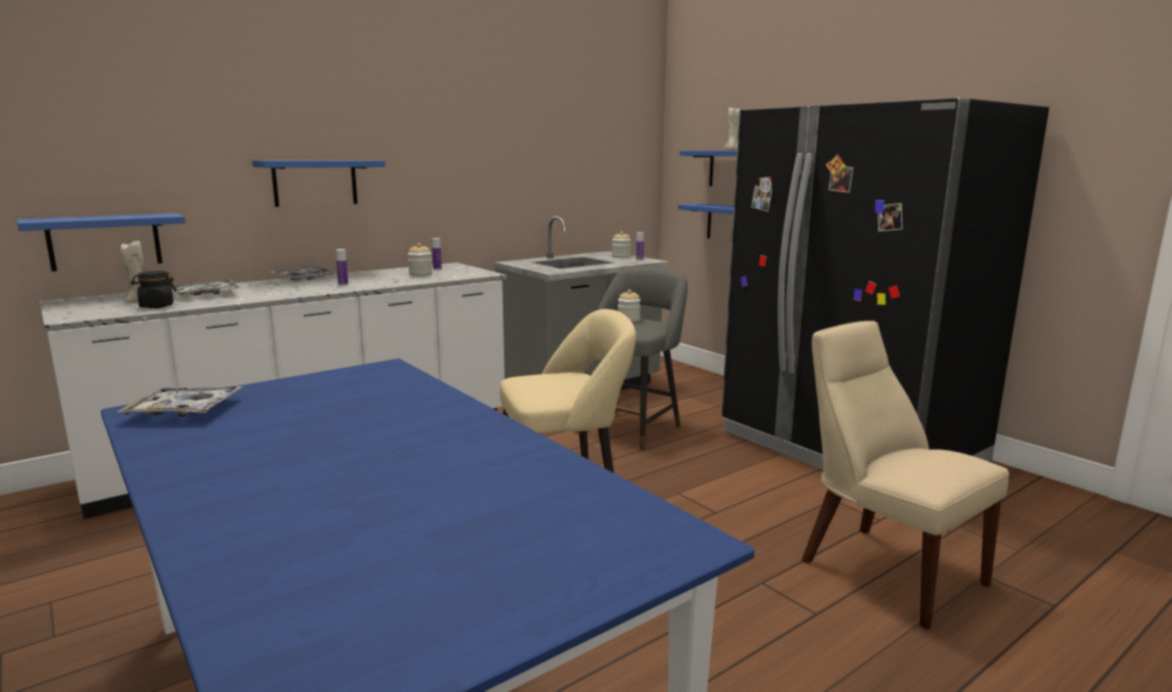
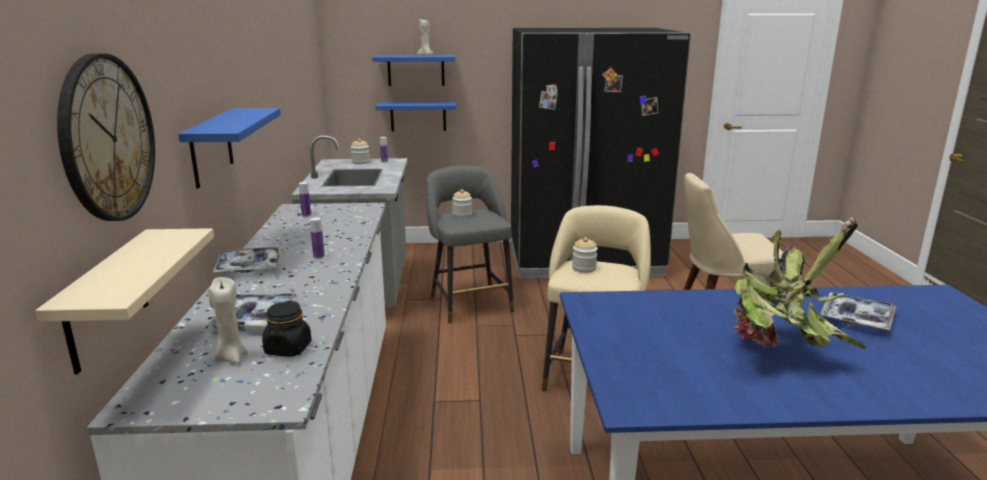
camera: 55 degrees left, 5 degrees up
(104, 241) = (106, 300): blue shelf -> beige shelf
(135, 142) = (107, 138): none -> wall clock
(185, 410) = (647, 387): tray -> tray (856, 318)
(308, 451) = (780, 352): none -> potted plant
(420, 274) = (324, 224): jar -> jar (584, 268)

